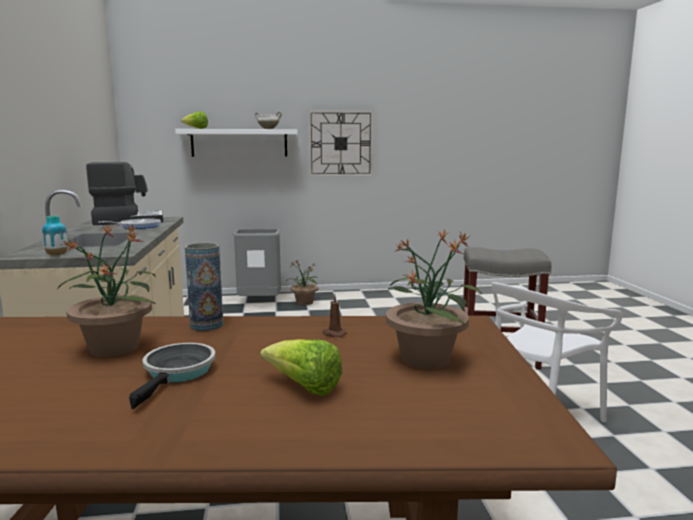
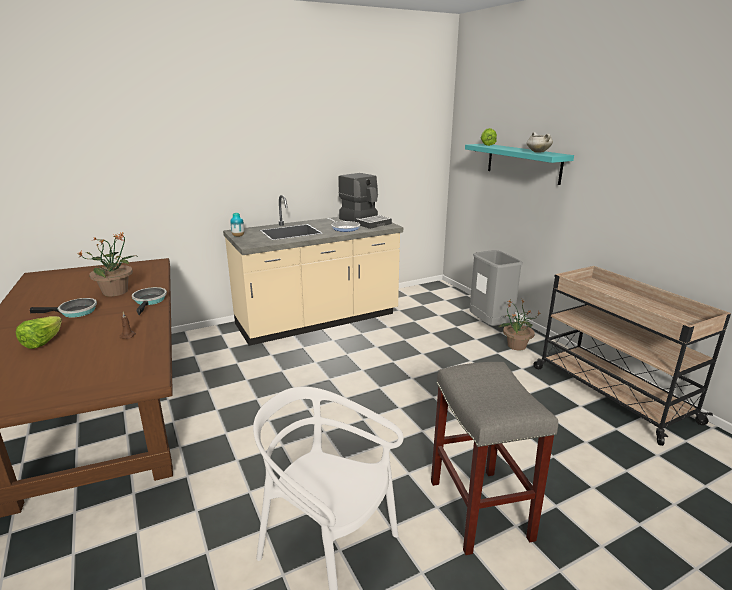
camera: 70 degrees right, 10 degrees up
(206, 325) = (150, 301): vase -> frying pan
(239, 143) = (523, 163): white shelf -> turquoise shelf
(340, 143) = (618, 179): wall clock -> none
(392, 296) = (609, 393): none -> beige cart
(426, 358) = (74, 369): potted plant -> none

